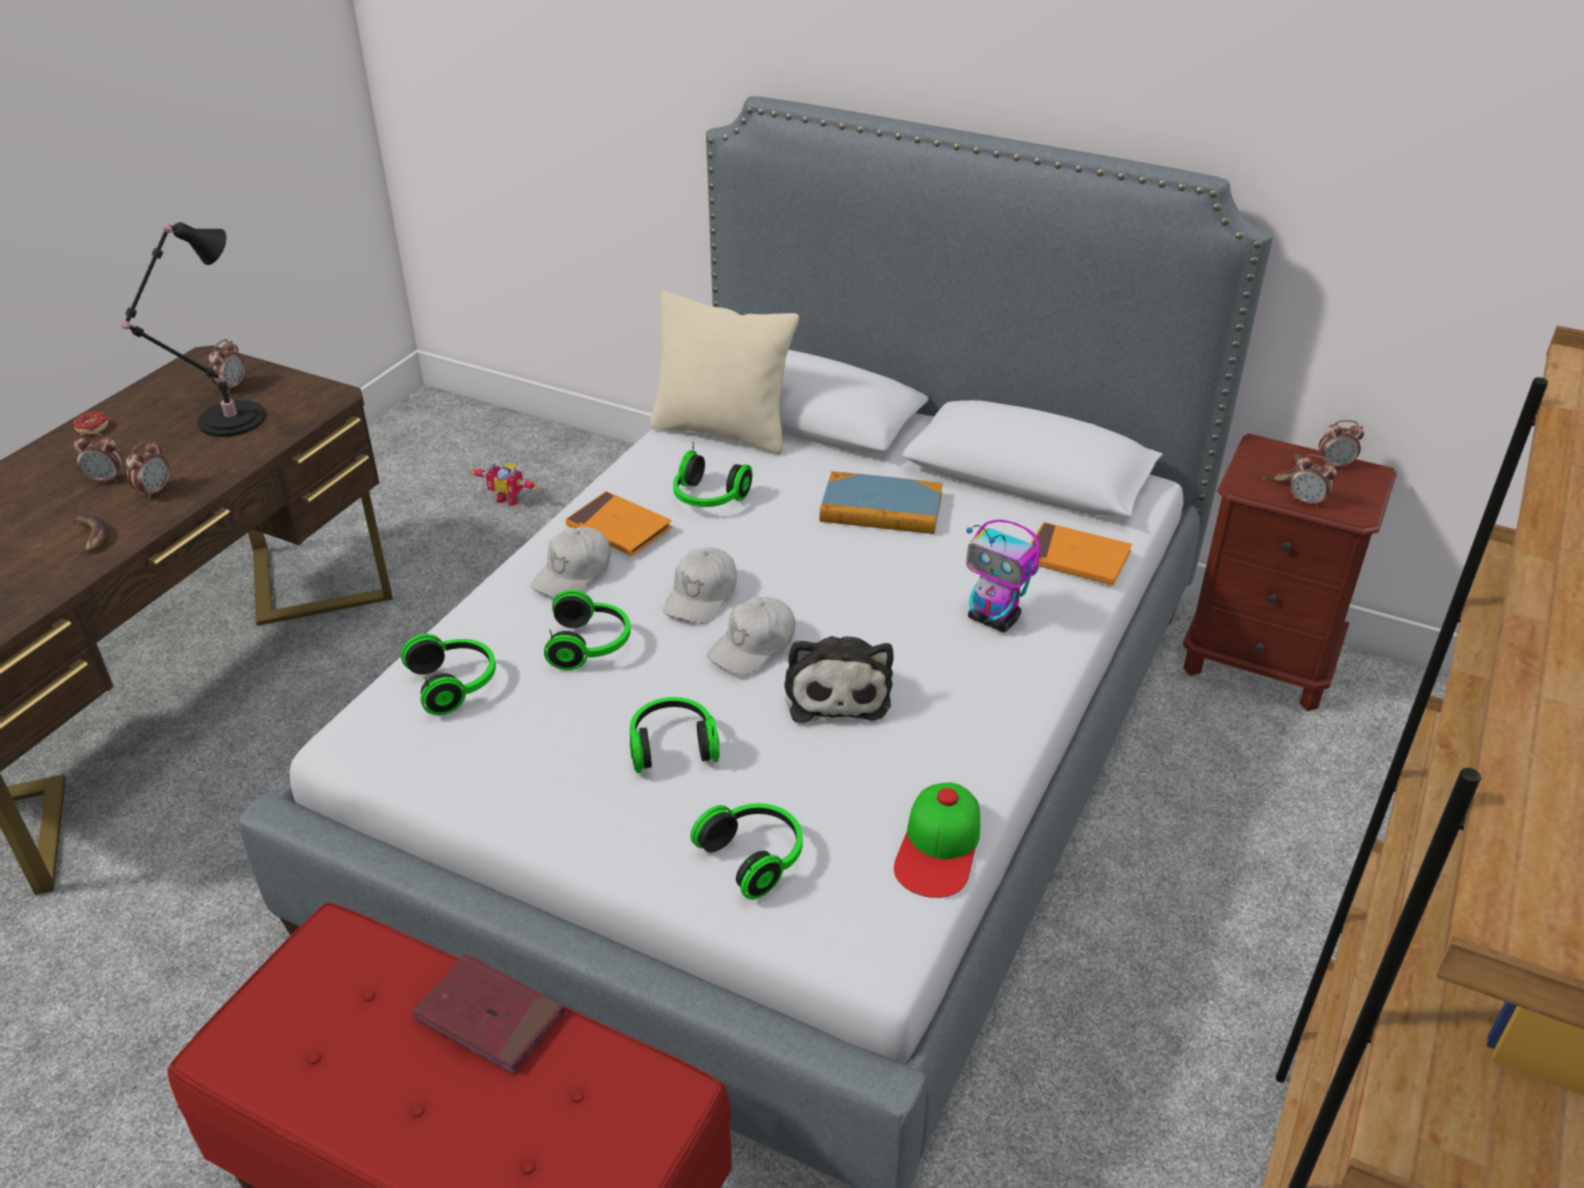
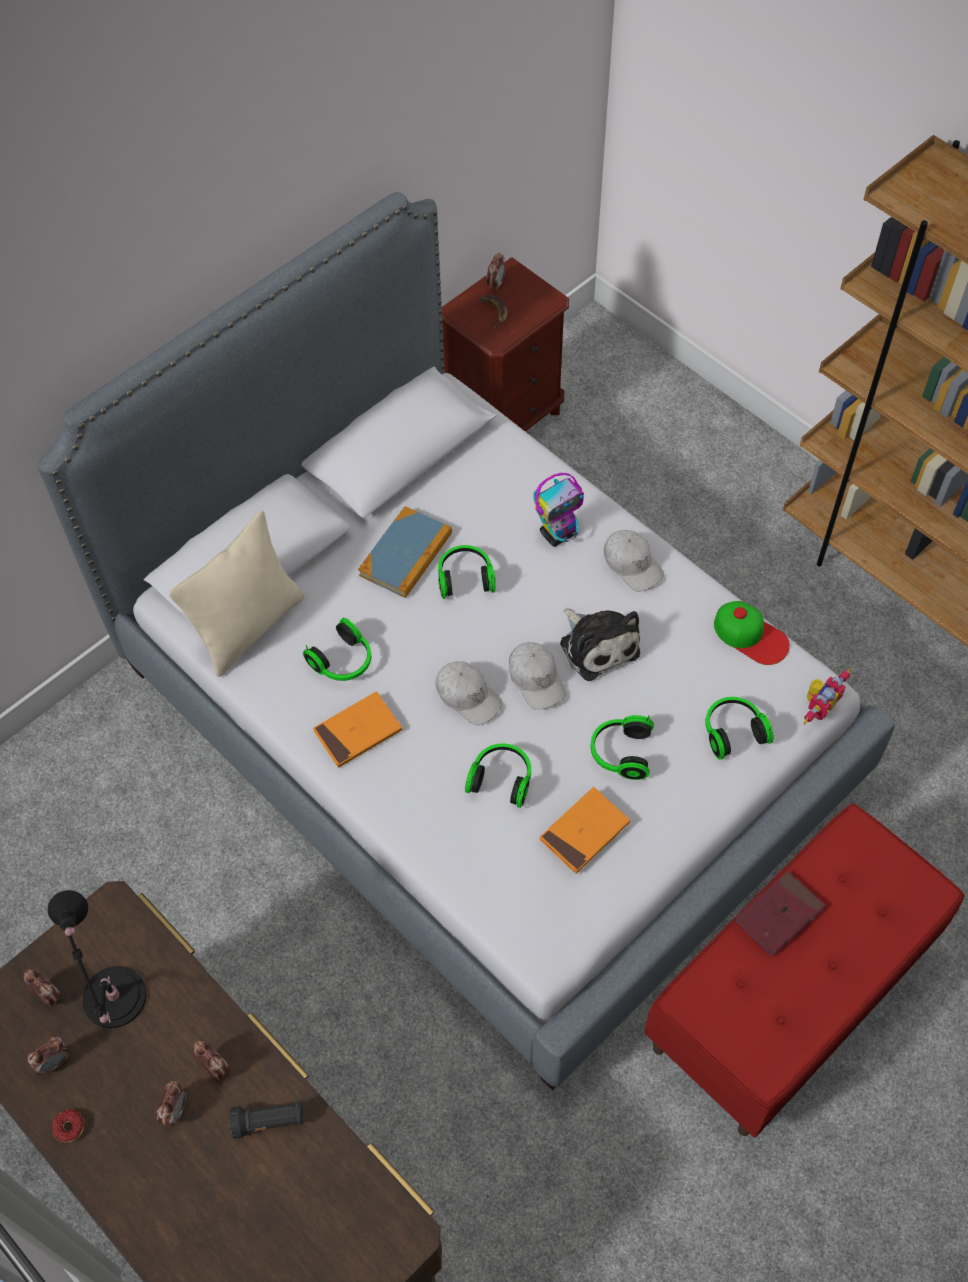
camera: 70 degrees left, 20 degrees up
(90, 537) = (269, 1121): banana -> black flashlight
(455, 684) = (512, 875): headphones -> headphones (465, 578)
(510, 498) = (54, 854): toy robot -> toy robot (818, 707)
(573, 574) = (405, 775): white cap -> white cap (632, 564)
(837, 690) = (597, 644): plush toy -> plush toy turned 45 degrees clockwise
(1076, 558) = (513, 464): orange book -> orange book (584, 832)
(1306, 501) = (529, 318): alarm clock -> alarm clock (54, 1062)

